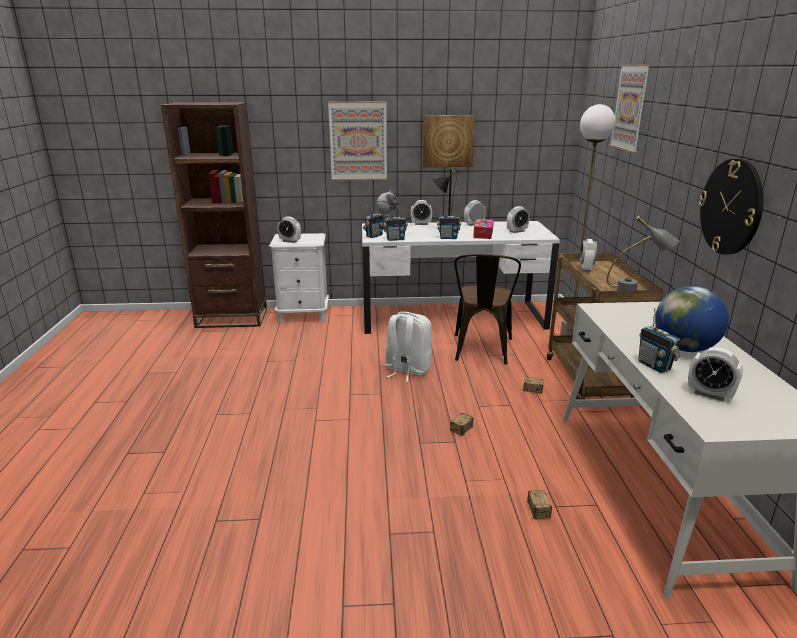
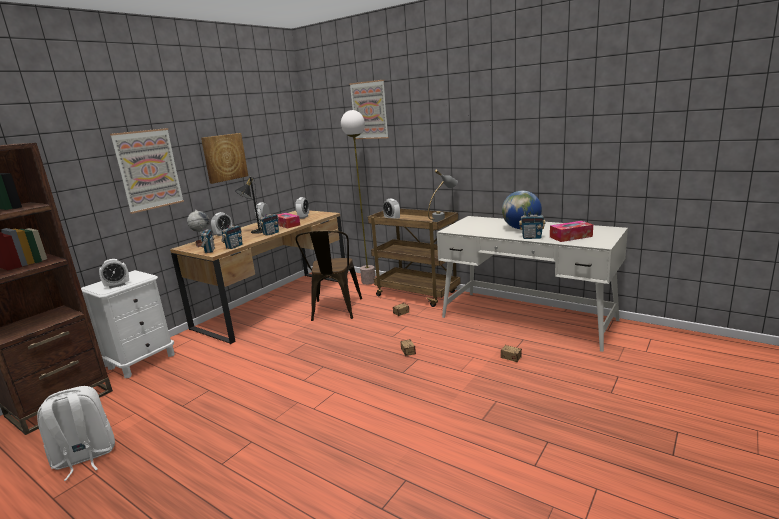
camera: 50 degrees left, 5 degrees down
(407, 370) = (311, 345): white backpack -> white backpack (84, 457)
(452, 317) = (275, 304): white desk -> brown desk
(481, 351) = (335, 311): brown chair -> brown chair turned 45 degrees clockwise
(709, 394) = (570, 237): alarm clock -> tissue box
(731, 207) = (495, 148): wall clock -> none

